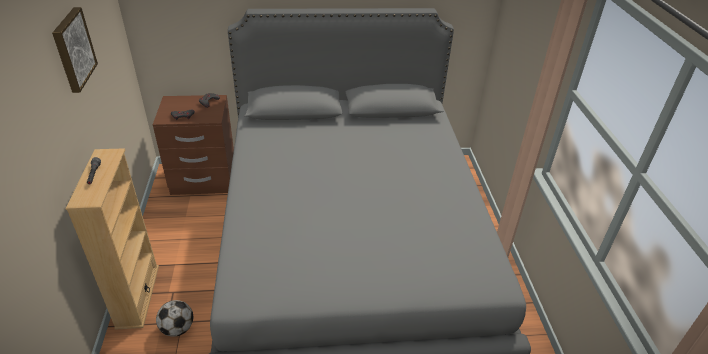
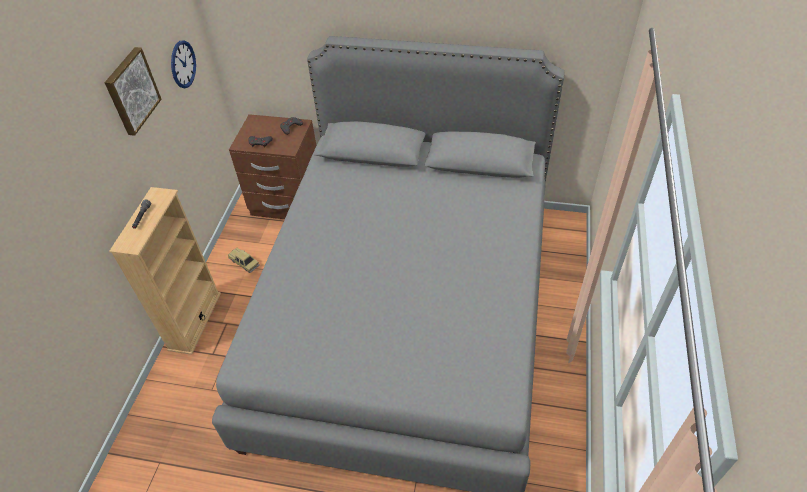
camera: 20 degrees right, 10 degrees up
(108, 38) = (183, 64): none -> wall clock
(176, 235) = (244, 263): none -> toy car
(177, 328) = (221, 362): football -> none

